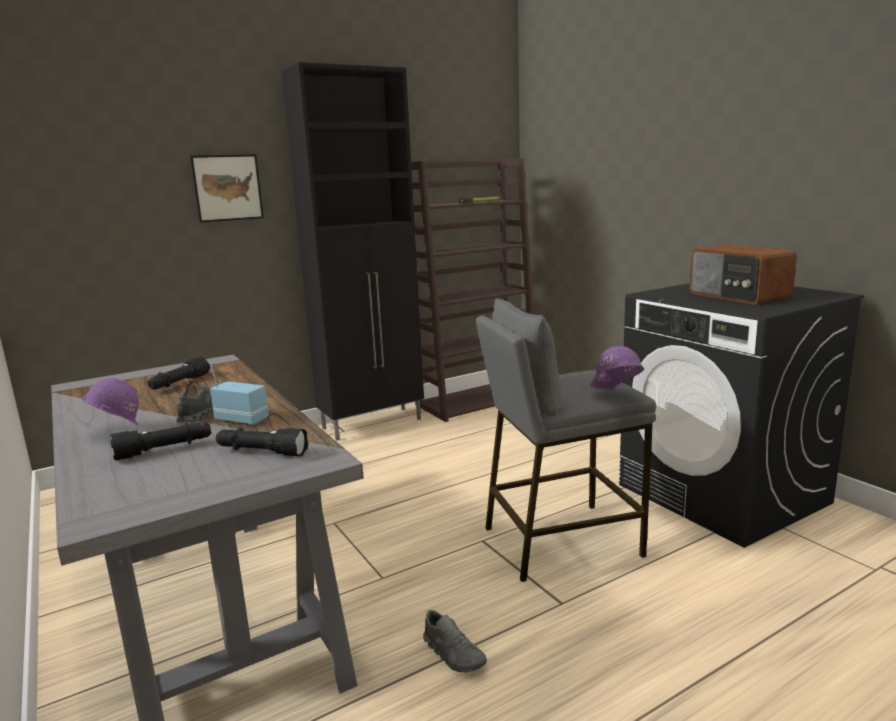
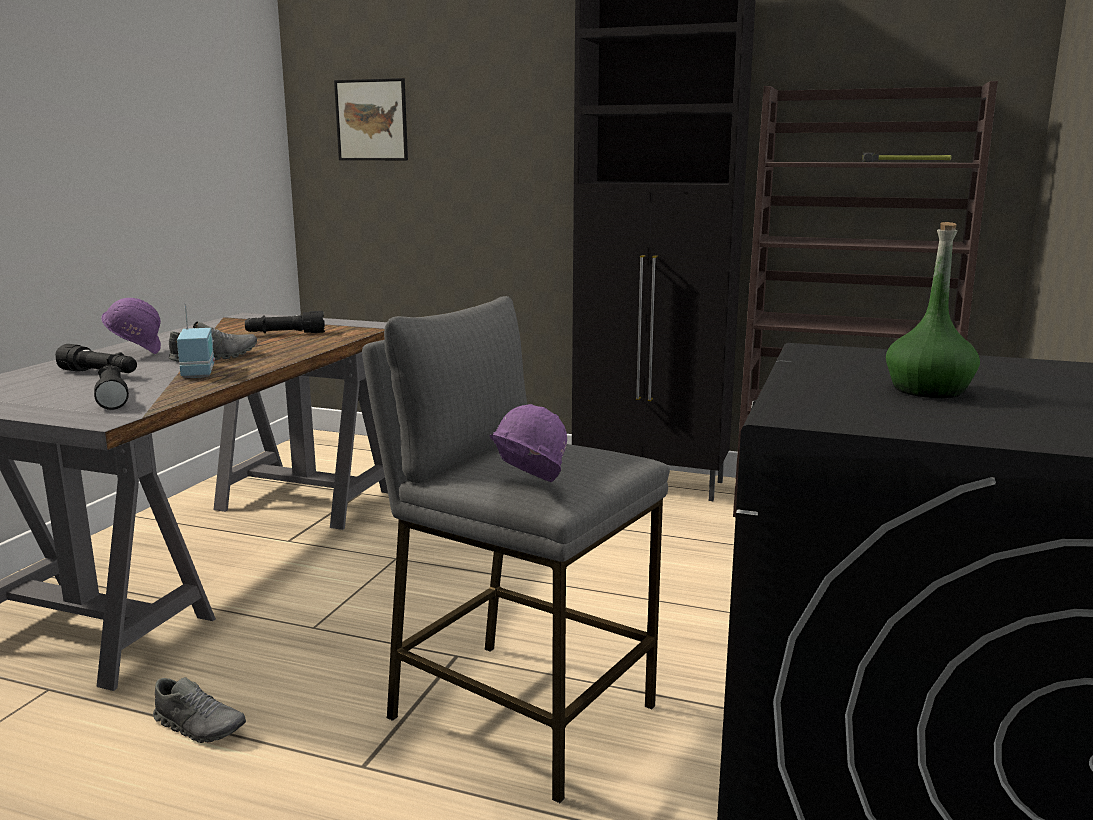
camera: 50 degrees right, 0 degrees up
(227, 188) = (519, 122): picture -> picture (371, 120)
(454, 654) = (199, 726): grey shoe -> grey shoe turned 75 degrees counterclockwise
(738, 296) = (928, 390): radio -> green bottle

